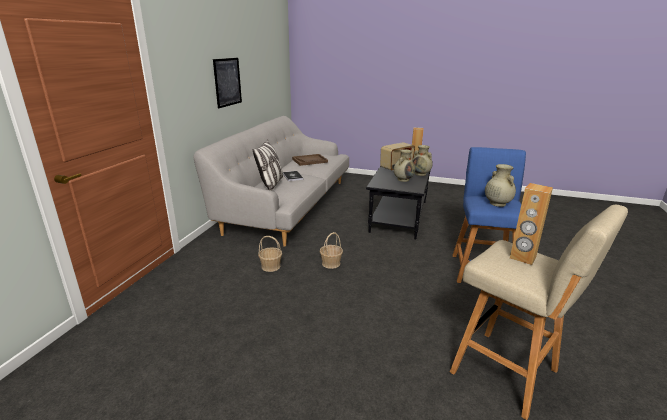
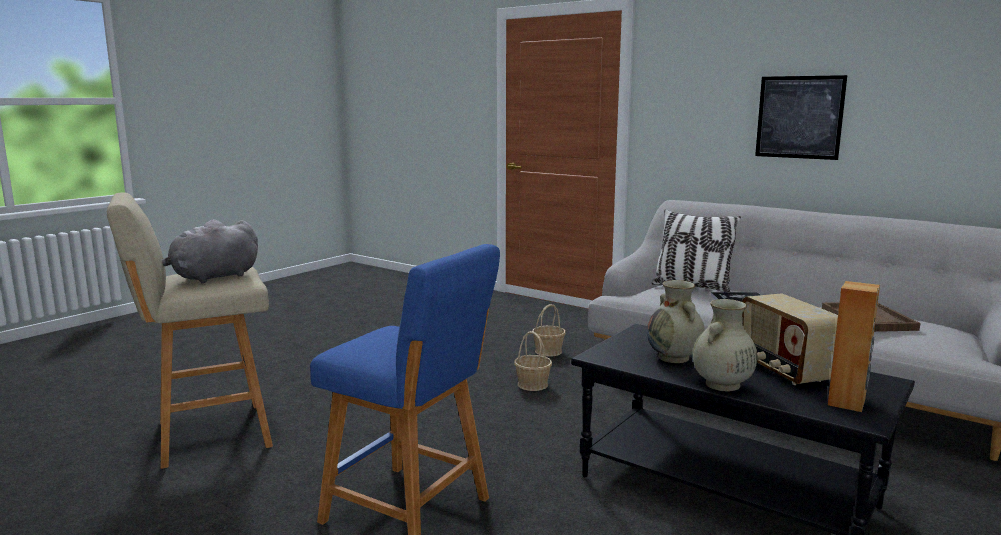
camera: 110 degrees right, 10 degrees down
(497, 203) = (382, 338): beige vase -> none
(522, 258) = (212, 277): brown speaker -> grey plush toy

